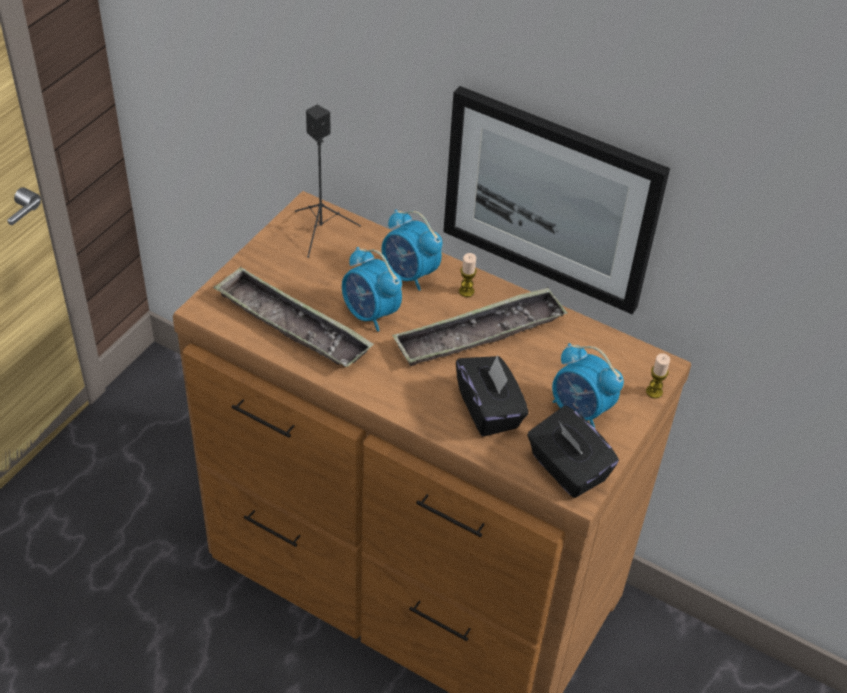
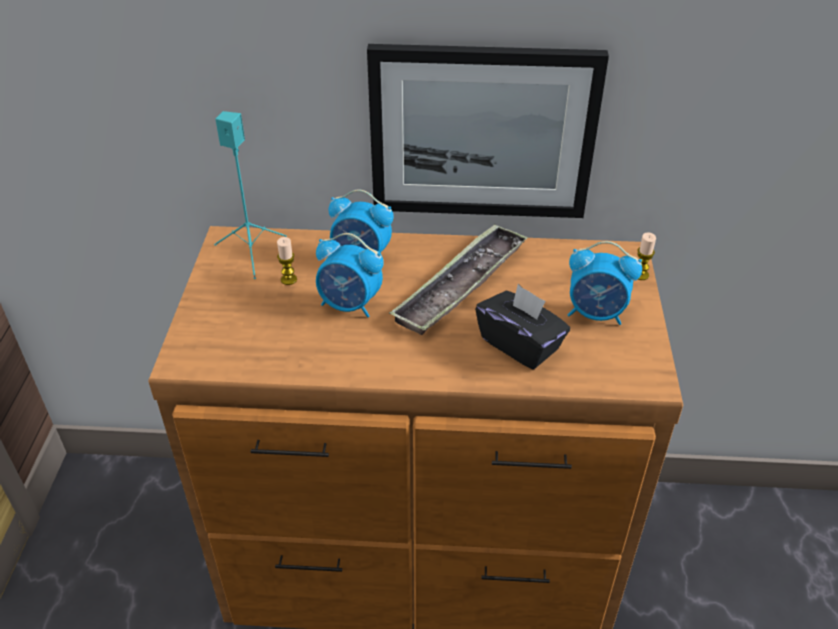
camera: 25 degrees left, 5 degrees down
(292, 325) = (281, 343): tray -> none
(322, 230) = (252, 252): black speaker -> turquoise speaker
(466, 291) = (422, 255): candle -> candle (288, 279)
(567, 469) = (626, 366): black tissue box -> none

